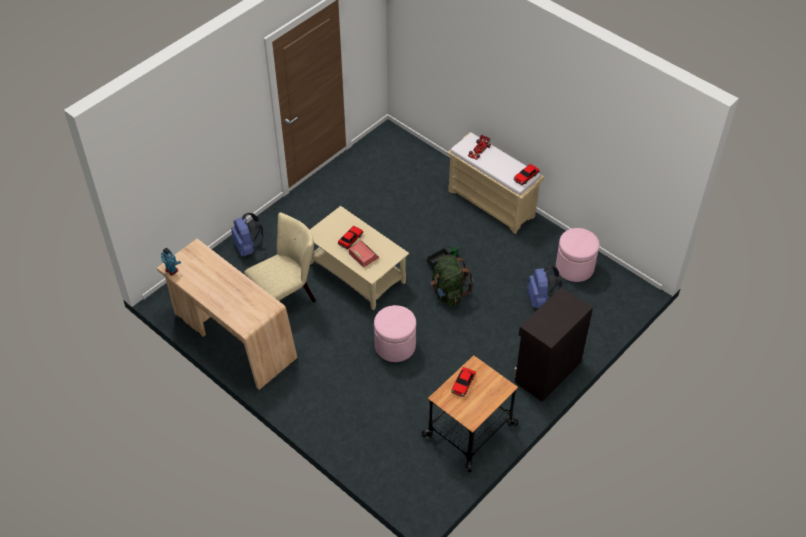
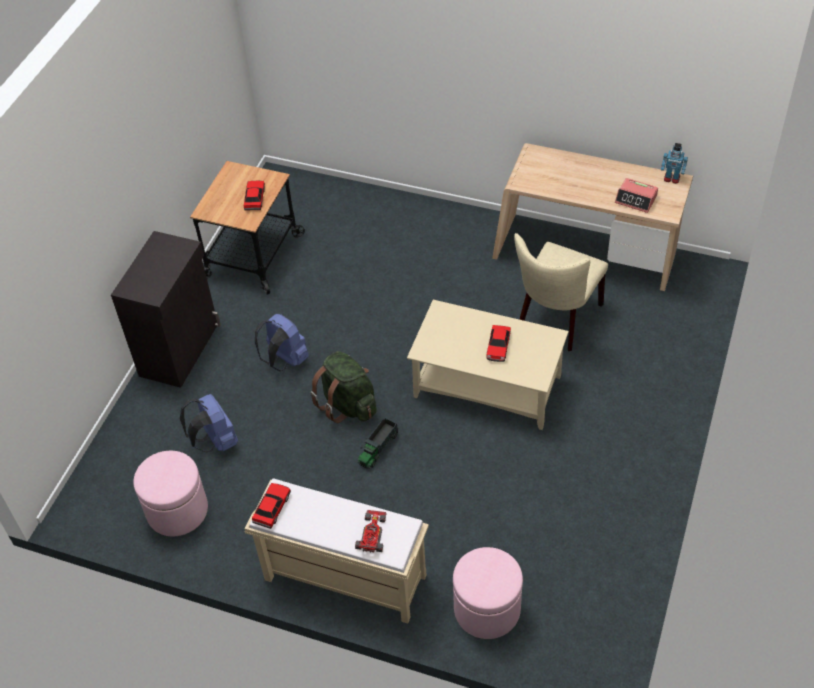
camera: 160 degrees right, 0 degrees up
(248, 248) = (659, 366): blue backpack -> blue backpack (284, 360)
(363, 255) = (466, 331): alarm clock -> alarm clock (636, 199)
(395, 346) = (384, 313): pink ottoman -> pink ottoman (487, 609)

